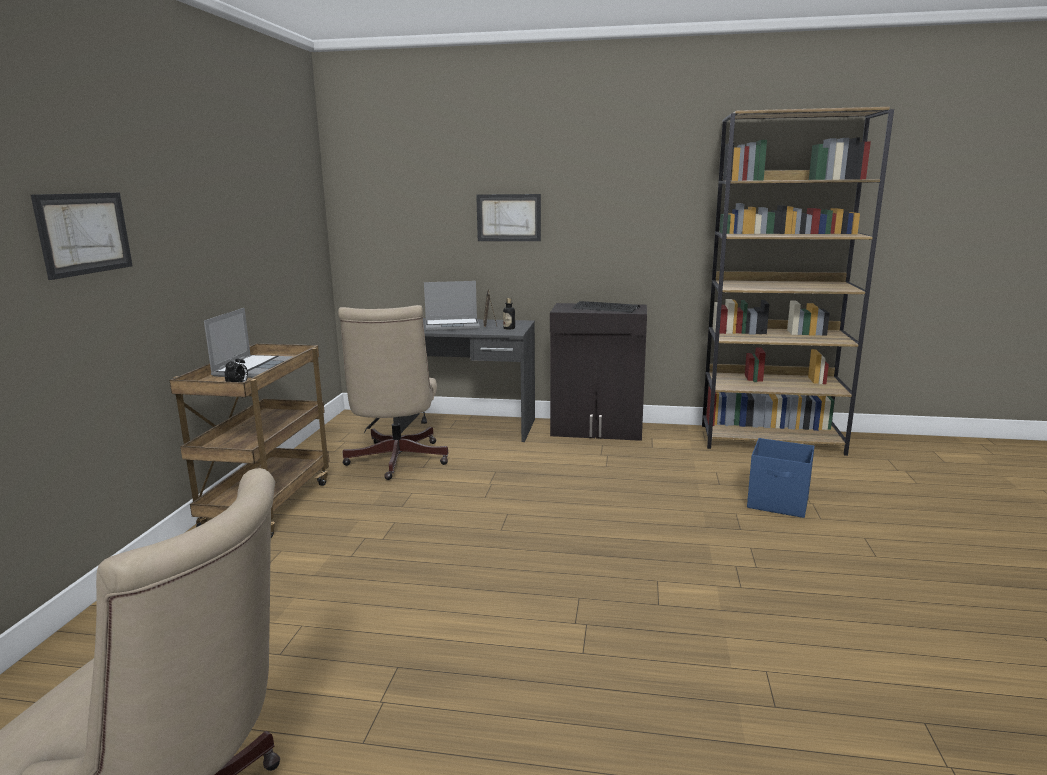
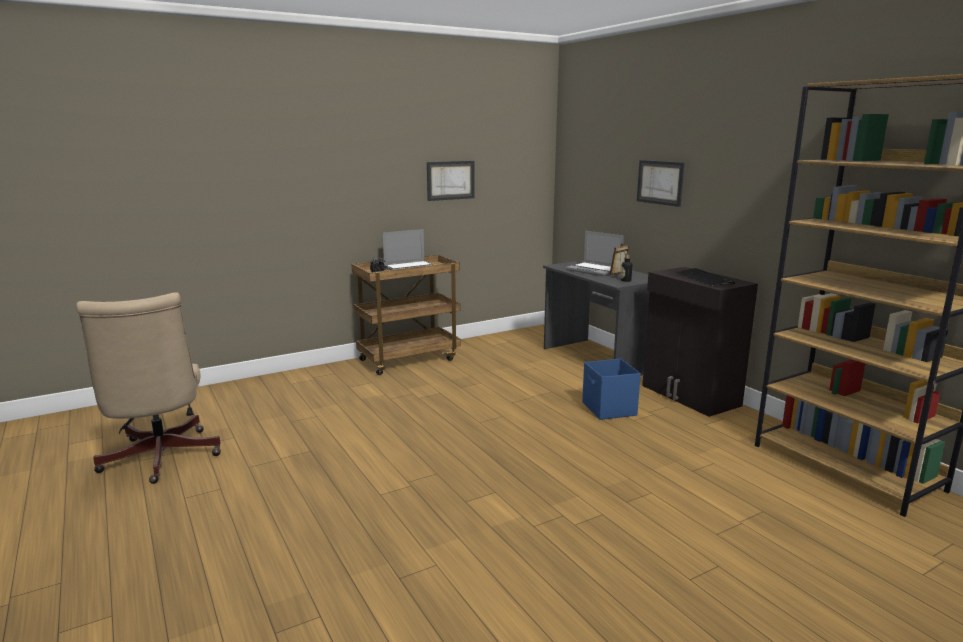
camera: 50 degrees right, 0 degrees up
(84, 233) = (309, 175): picture -> picture (450, 180)
(395, 462) = (510, 363): beige office chair -> none
(779, 503) = (709, 506): blue storage box -> blue storage box (609, 409)

